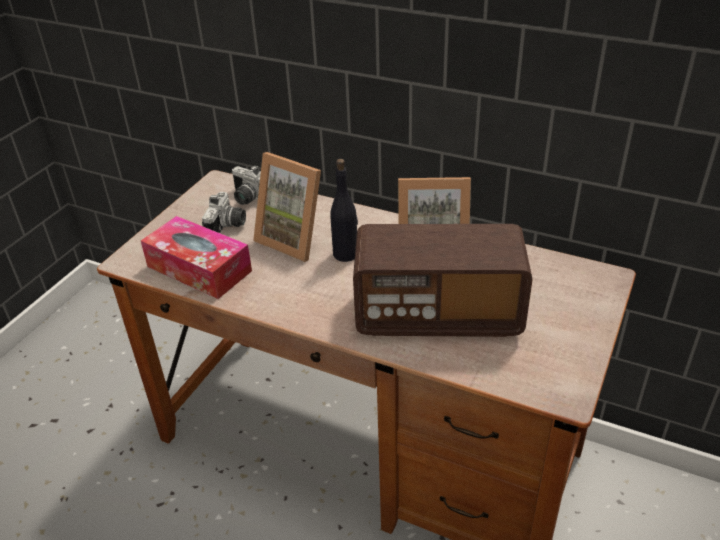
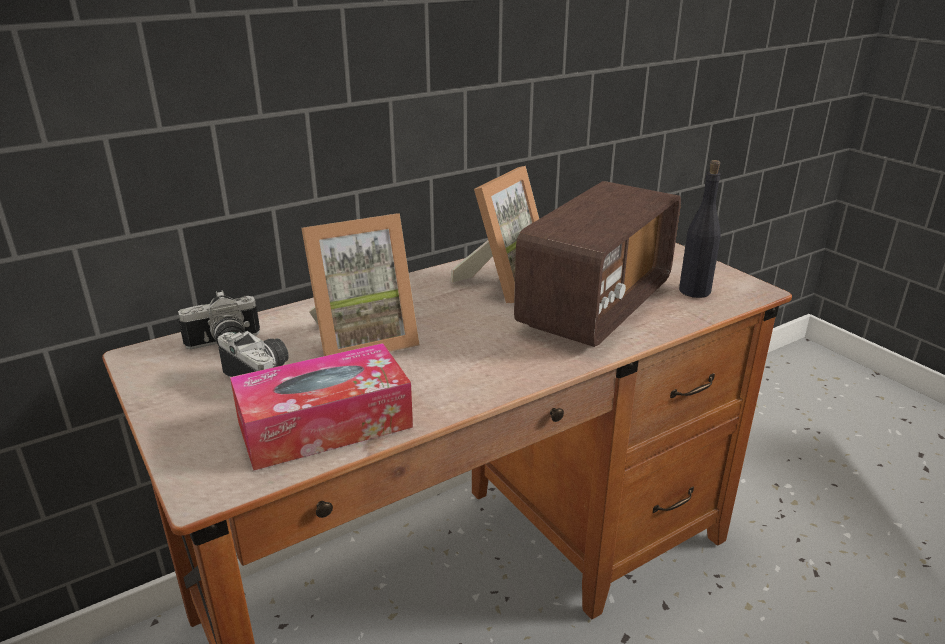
camera: 60 degrees left, 10 degrees down
(346, 254) = (436, 319): black bottle -> black bottle (694, 291)

